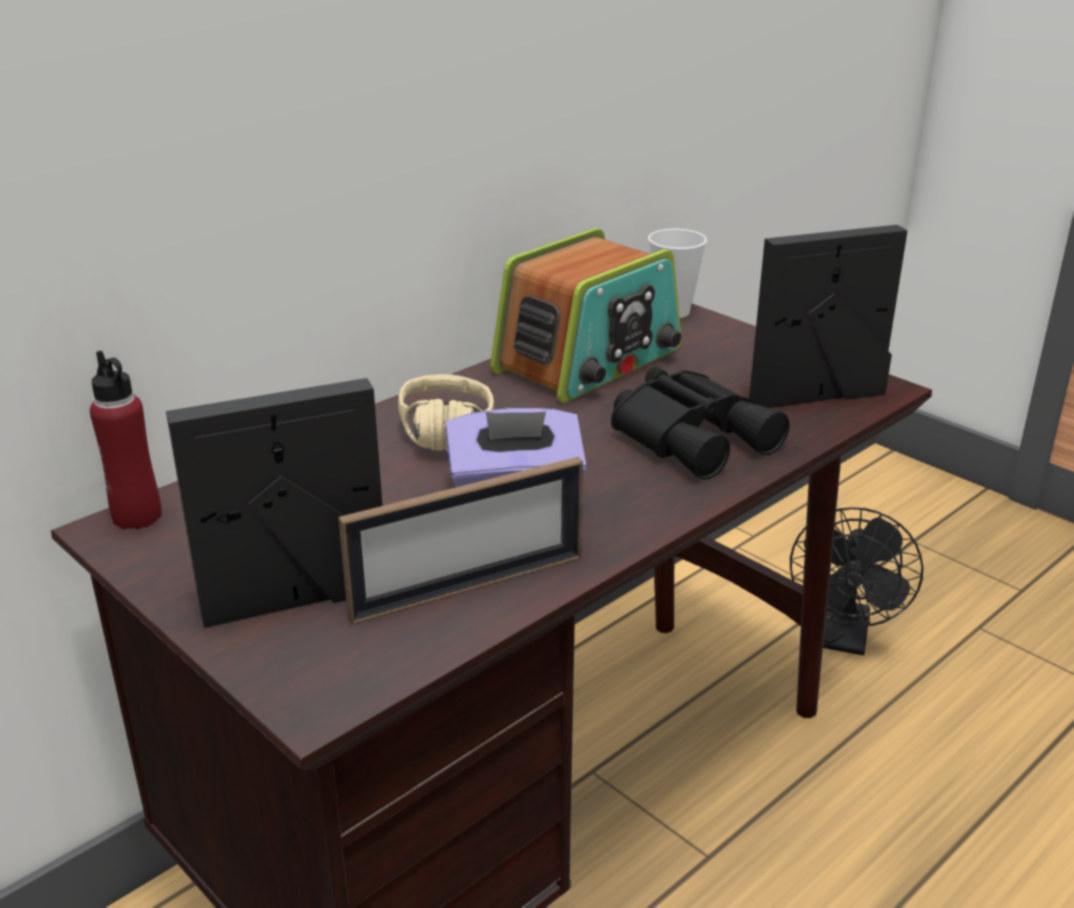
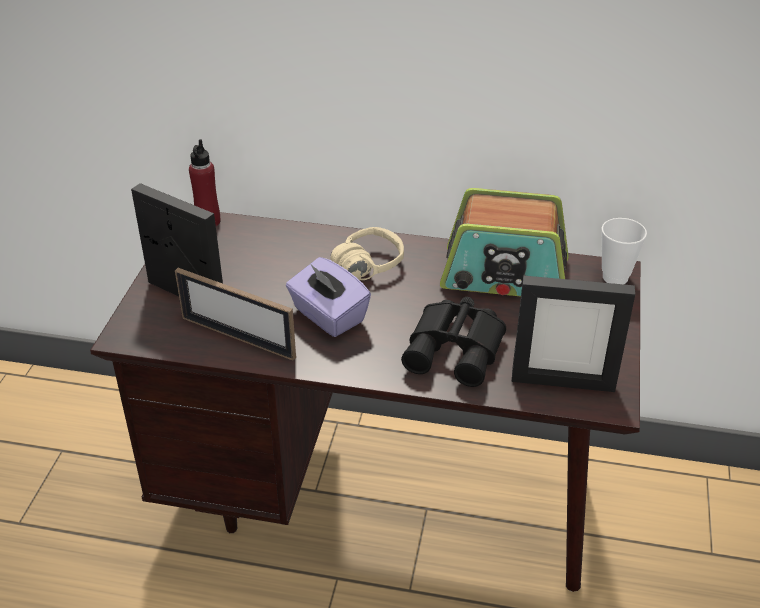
camera: 55 degrees right, 10 degrees up
(817, 398) = (563, 380): picture frame -> picture frame turned 150 degrees clockwise
(845, 639) = (669, 577): black fan -> none

